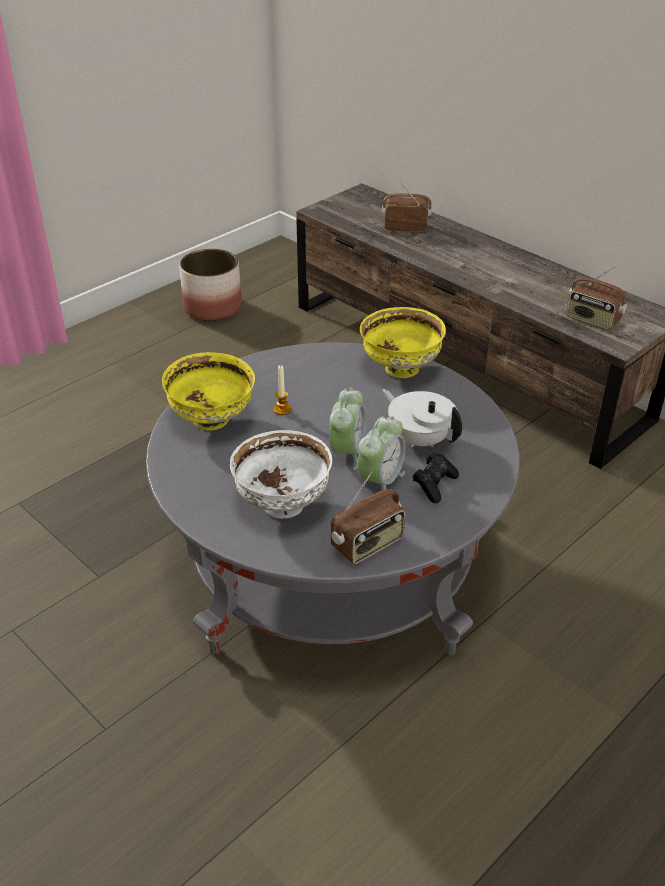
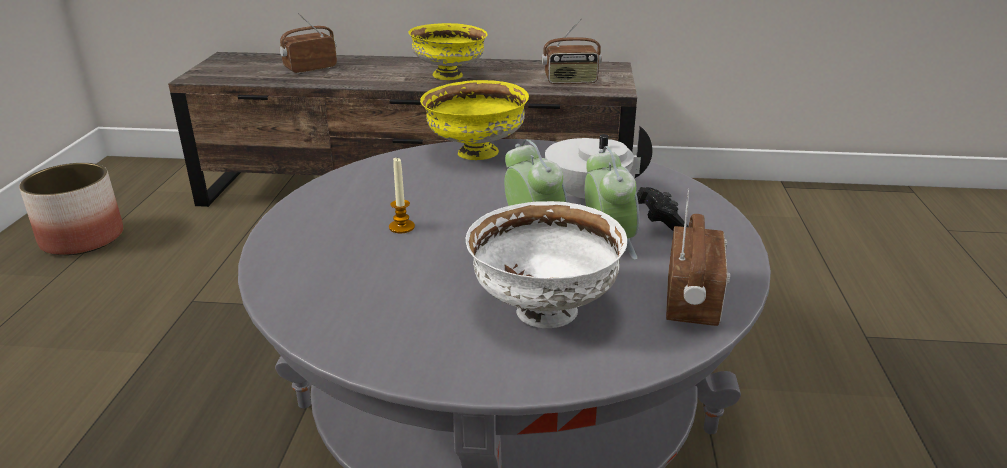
camera: 40 degrees left, 10 degrees down
(213, 420) = (327, 269): yellow bowl -> yellow bowl (449, 75)

